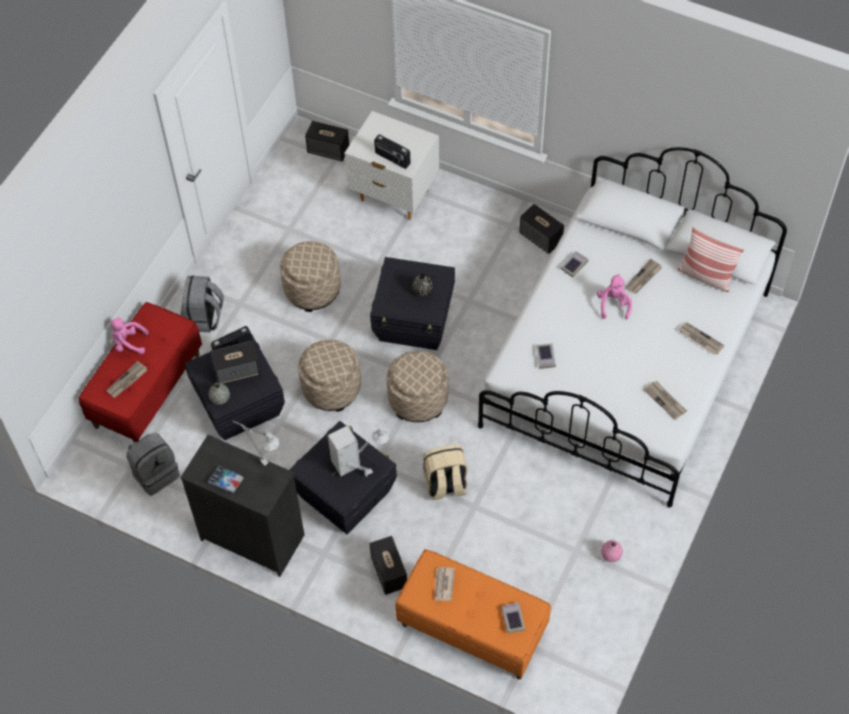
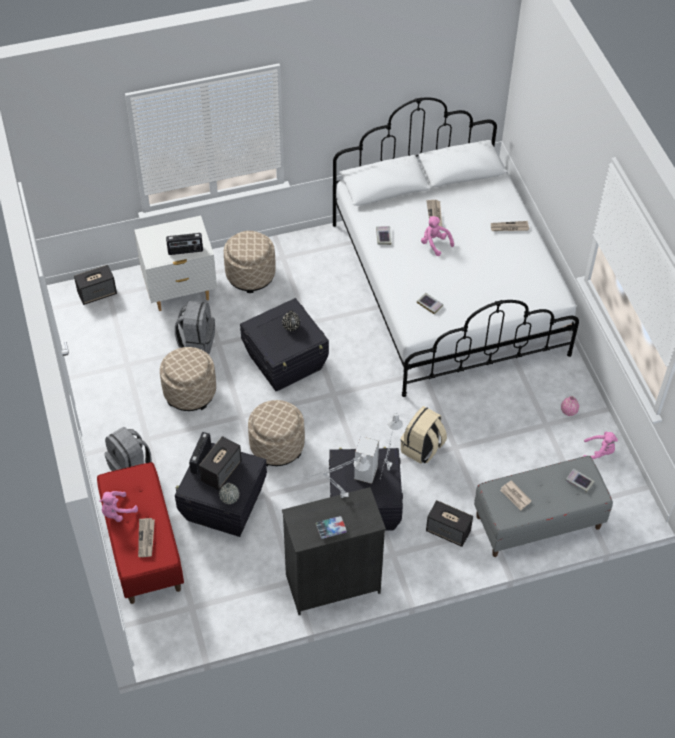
camera: 45 degrees left, 5 degrees down
(155, 473) = (214, 598): grey backpack -> grey backpack (197, 340)
(418, 399) = (344, 409): beige ottoman -> beige ottoman (250, 275)
(472, 628) = (538, 522): orange bench -> grey bench
(541, 238) = (311, 251): speaker -> none
(597, 614) = (599, 452): none -> pink plush toy
(665, 401) = (530, 278): newspaper -> none
(705, 276) = (470, 188): pillow -> none

